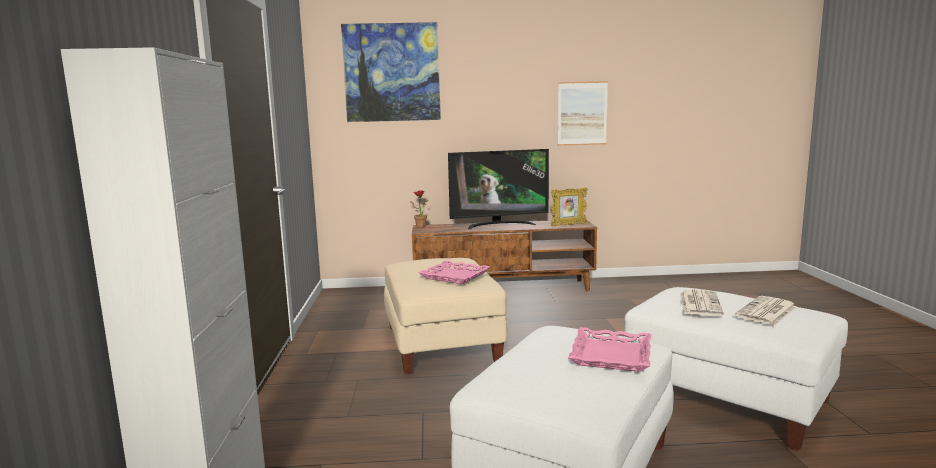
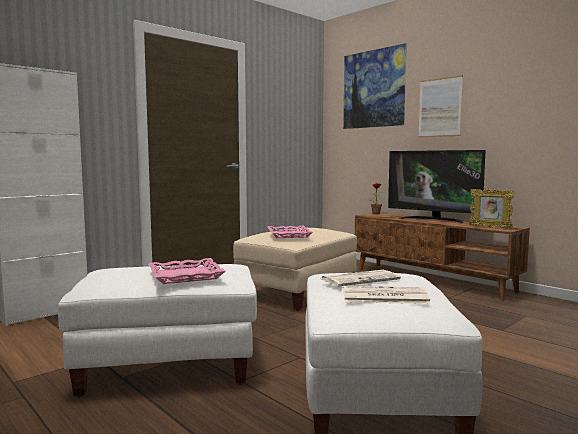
camera: 50 degrees right, 5 degrees down
(582, 113) = (534, 114): picture -> picture (439, 107)

